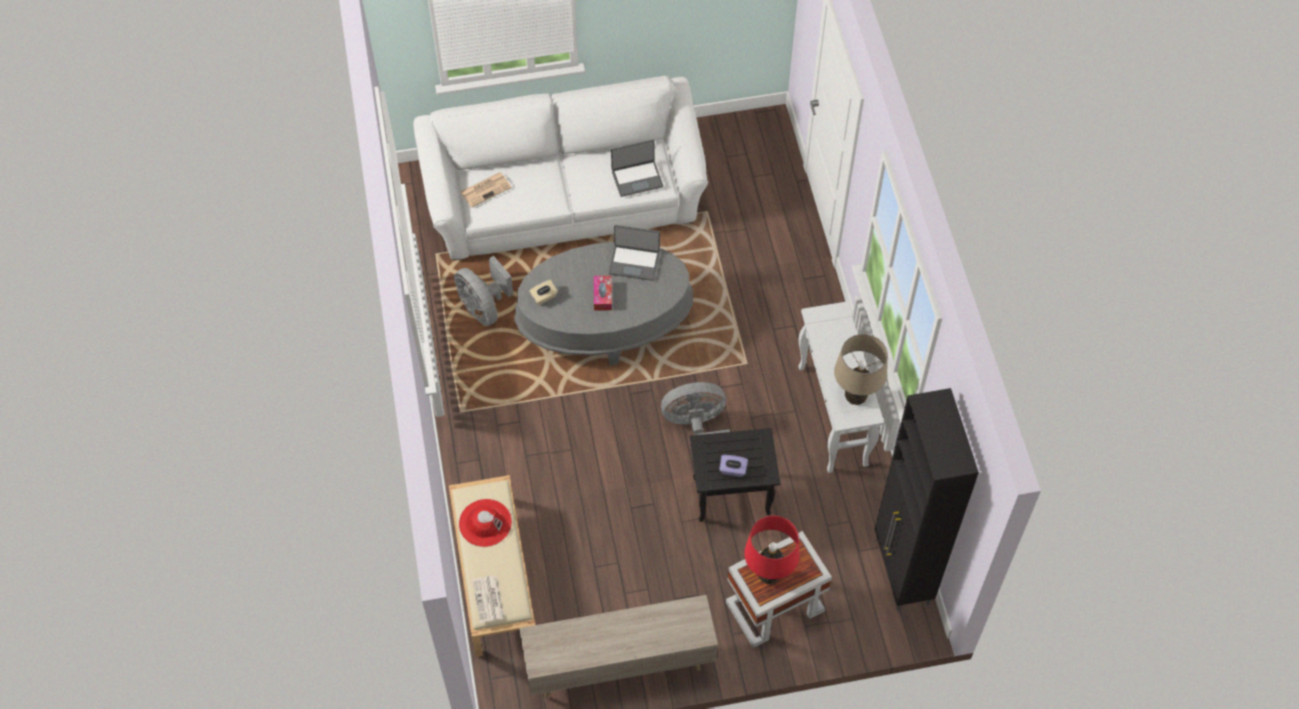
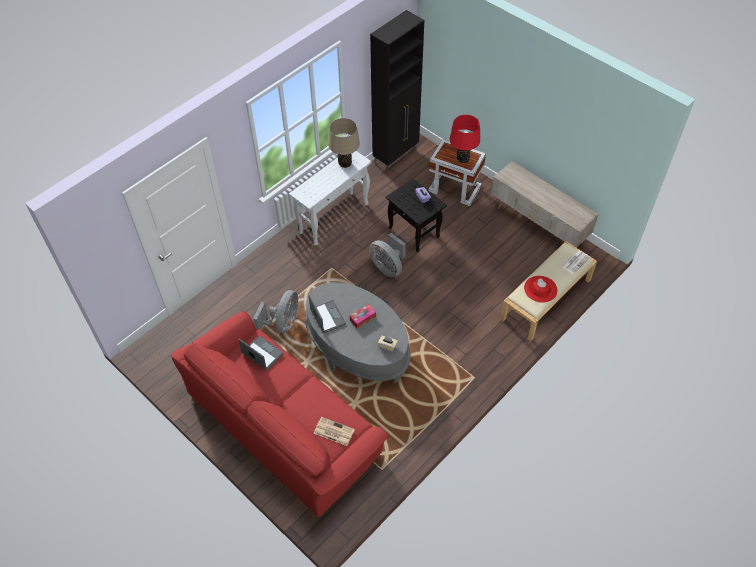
camera: 125 degrees left, 5 degrees down
(484, 308) = (398, 414): grey fan -> grey fan (283, 323)
(565, 200) = (284, 424): white sofa -> red sofa

